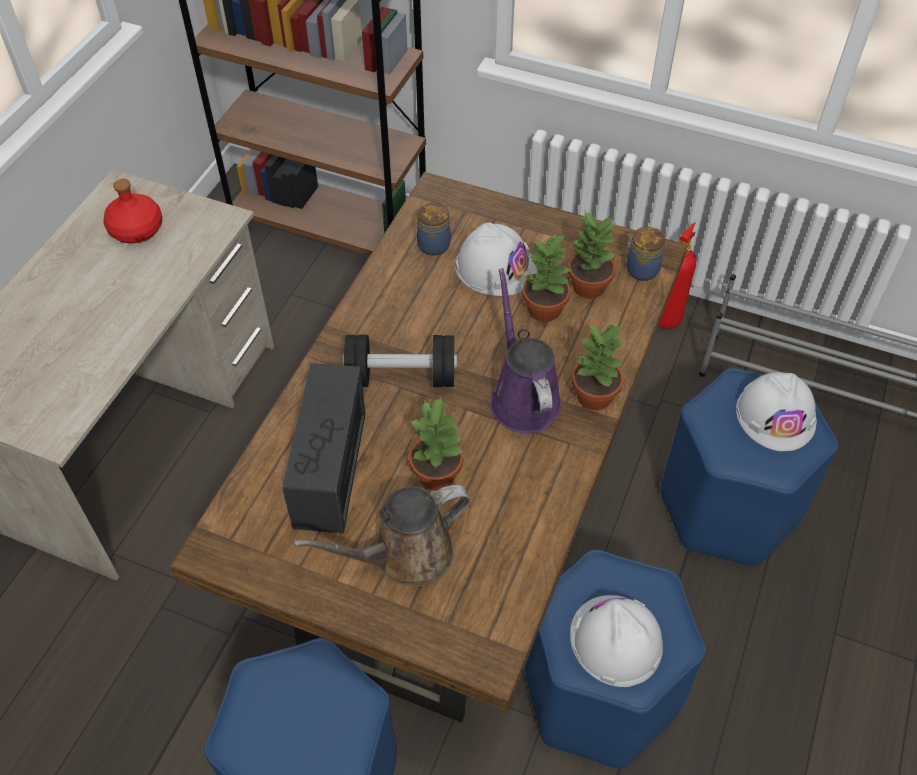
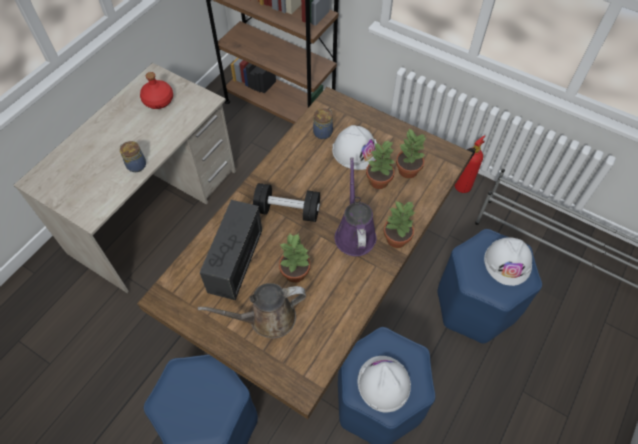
camera: 10 degrees right, 5 degrees up
(640, 269) = (441, 164): jar -> jar (136, 165)

